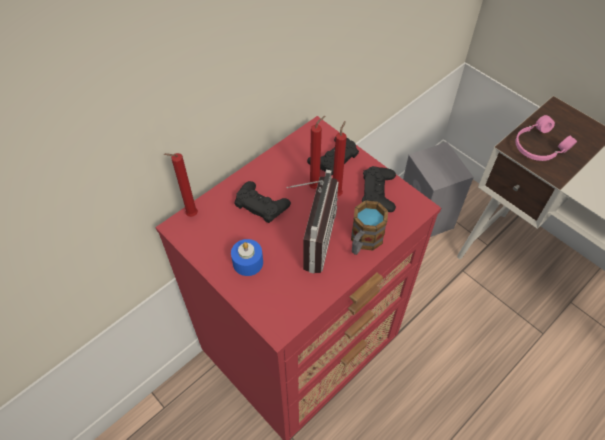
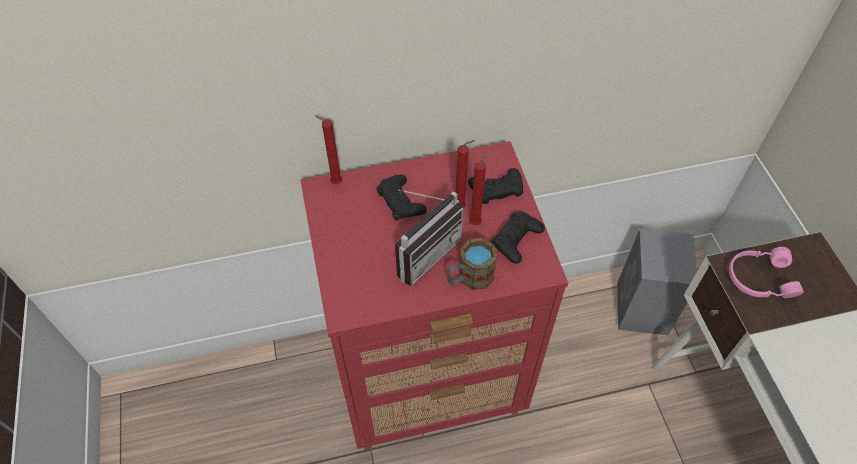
camera: 30 degrees right, 0 degrees up
(248, 262) = (355, 246): blue candle -> none

